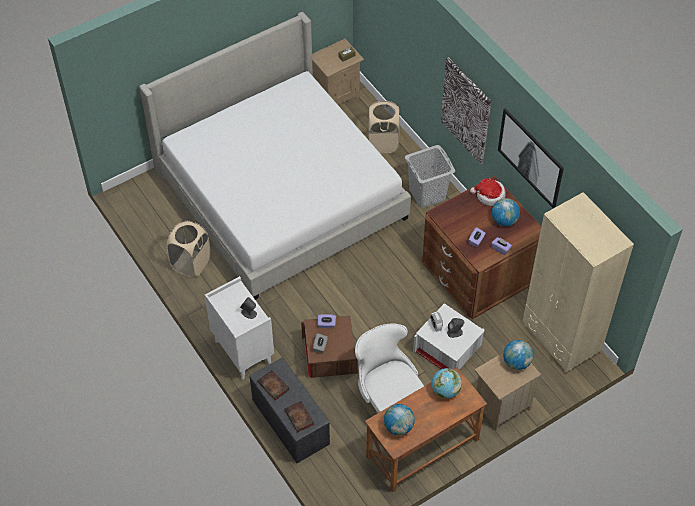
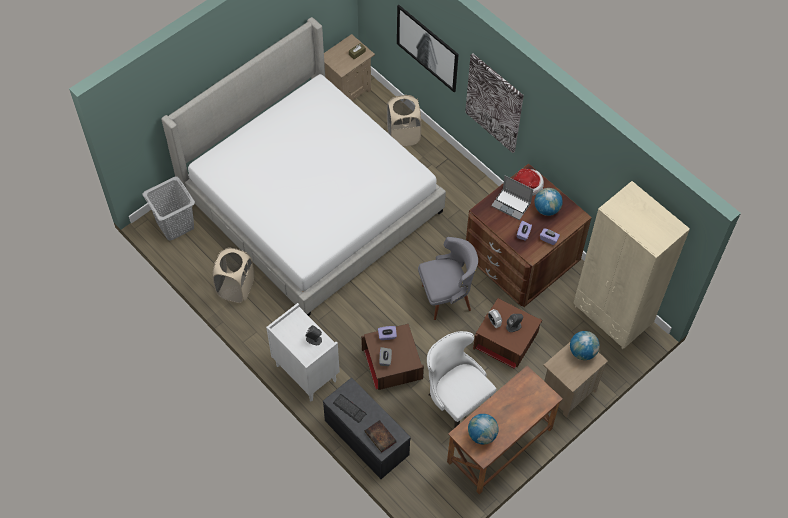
camera: 10 degrees left, 5 degrees up
(274, 386) = (349, 408): book -> keyboard
(395, 300) = (445, 298): none -> grey chair
(427, 194) = (457, 183): grey laundry basket -> grey laundry basket (175, 225)
(445, 391) = (520, 391): globe -> none
(447, 350) = (505, 342): white storage box -> brown storage box
(470, 212) = (511, 204): none -> laptop
(530, 158) = (570, 148): picture -> picture (427, 48)

